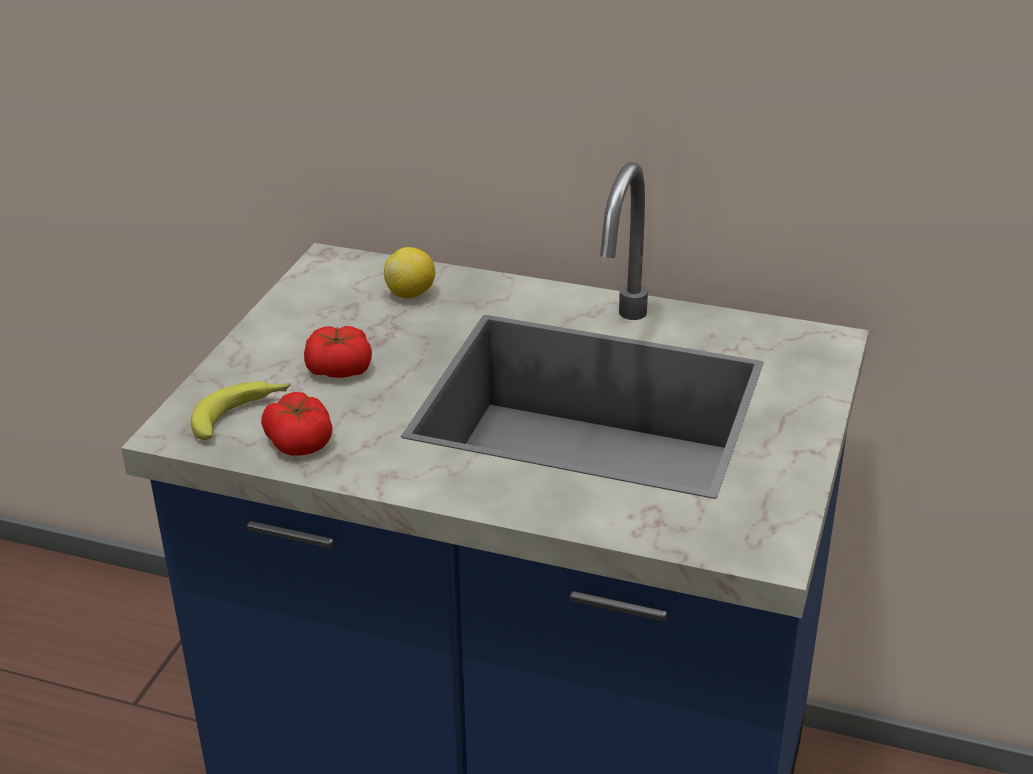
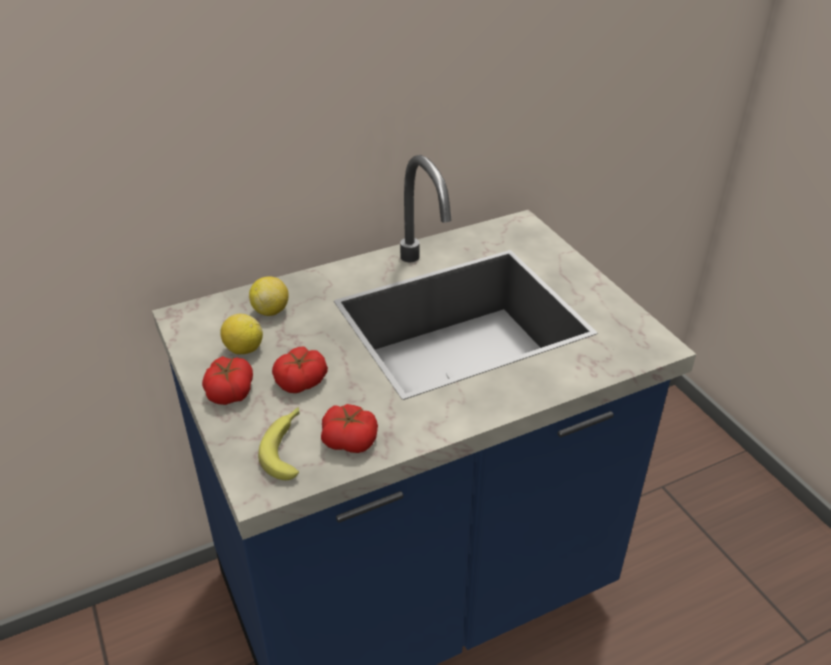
camera: 45 degrees left, 5 degrees up
(269, 343) = (230, 391): none -> tomato
(335, 315) = (243, 349): none -> lemon

